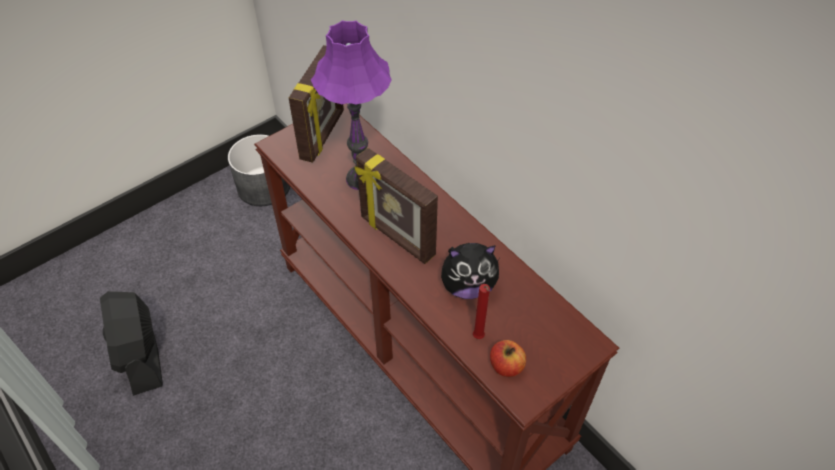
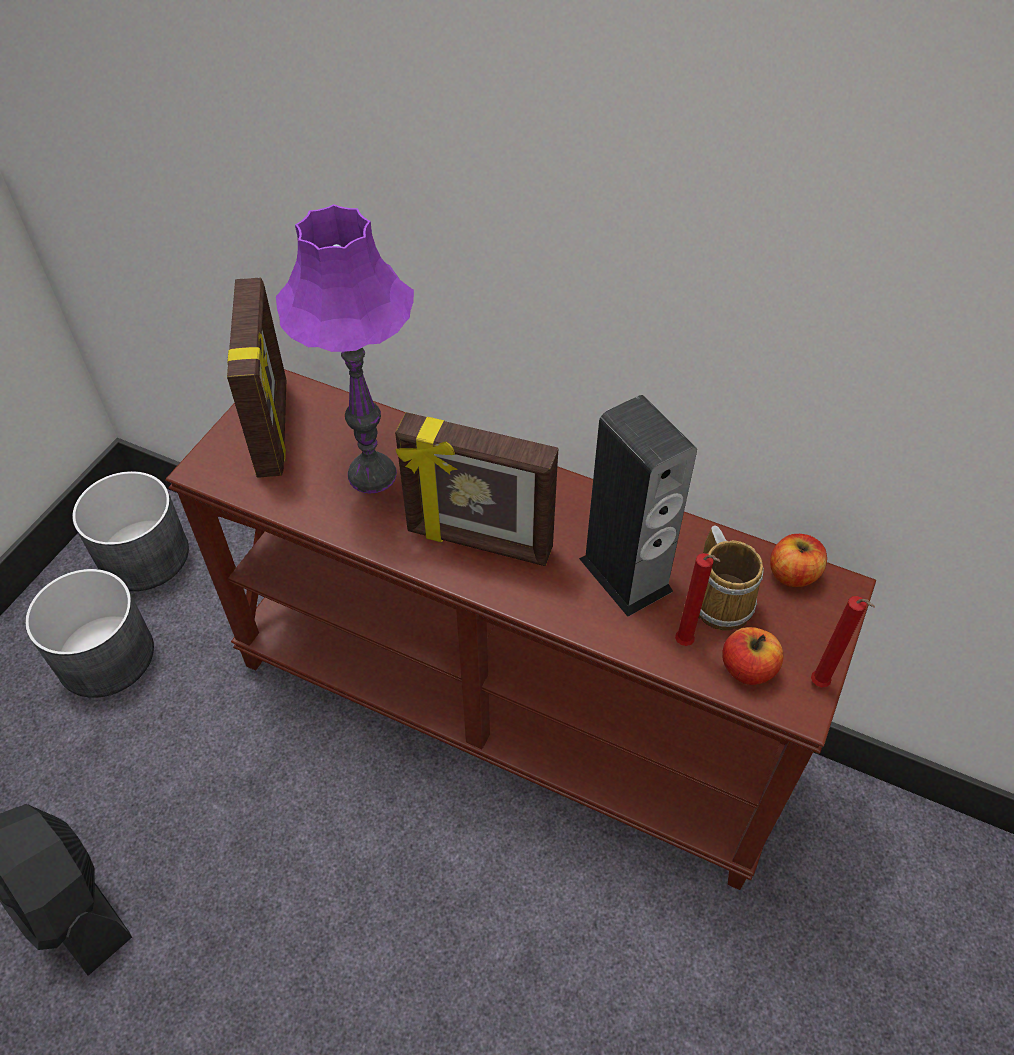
camera: 25 degrees left, 0 degrees up
(219, 234) = (105, 655): none -> grey planter
(468, 286) = (625, 574): plush toy -> speaker
(516, 322) = (722, 599): none -> mug
(544, 393) = (821, 685): none -> red candle
(568, 324) = (792, 574): none -> apple

